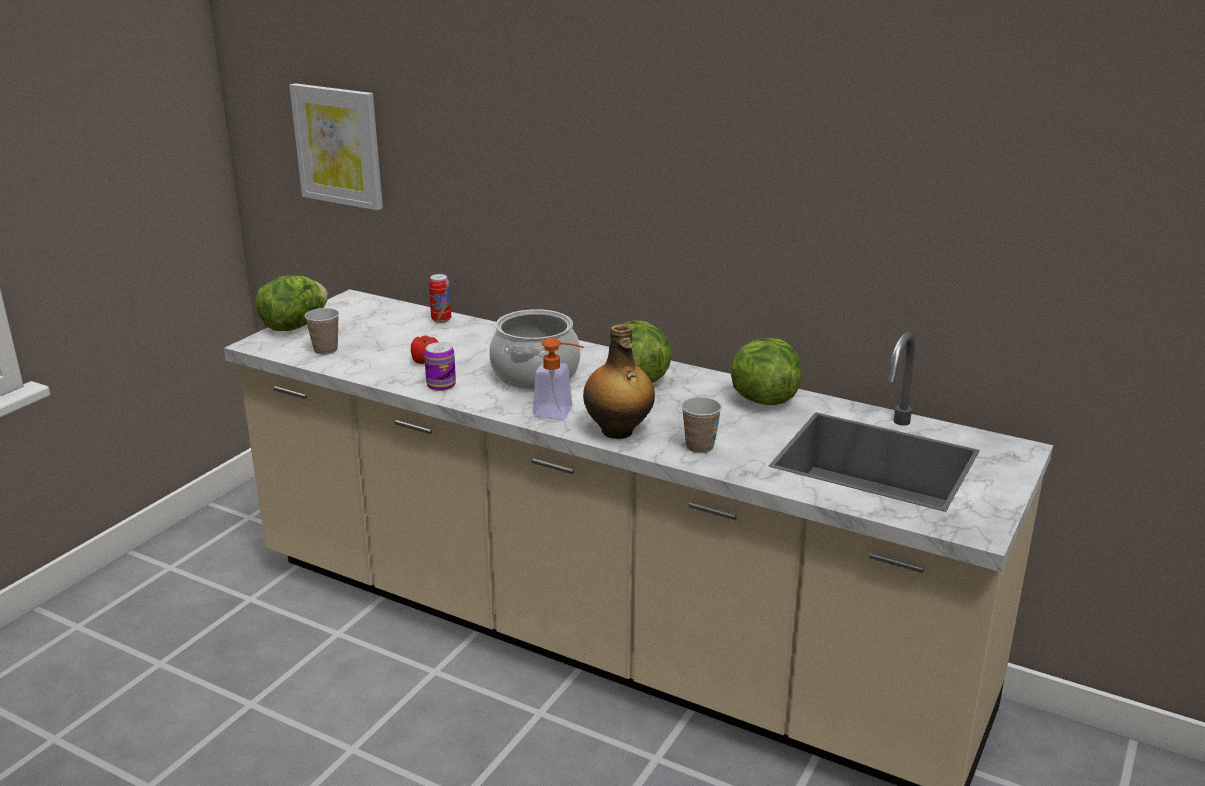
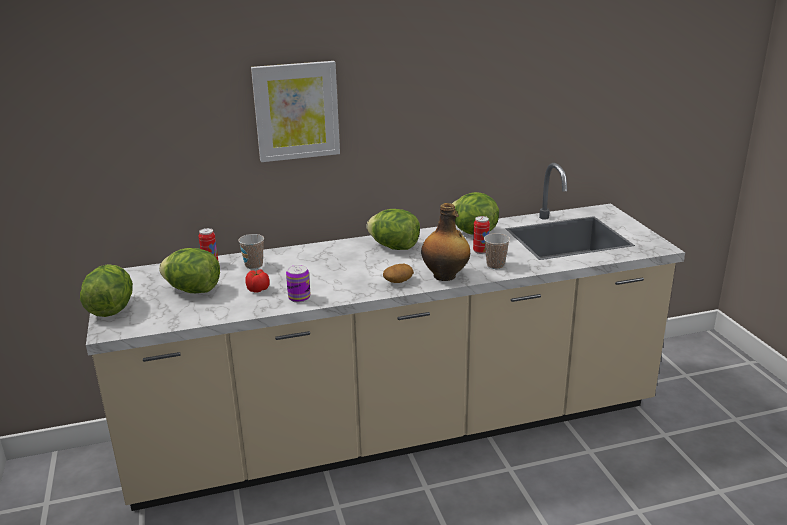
camera: 45 degrees left, 0 degrees up
(325, 350) = (172, 312): cup -> cup (254, 265)
(339, 146) = (68, 152): picture -> picture (296, 111)
(379, 338) = (193, 290): none -> lettuce
(534, 374) = (338, 268): cooking pot -> none
(560, 413) = (398, 281): soap dispenser -> potato
(720, 424) = (480, 251): none -> can

